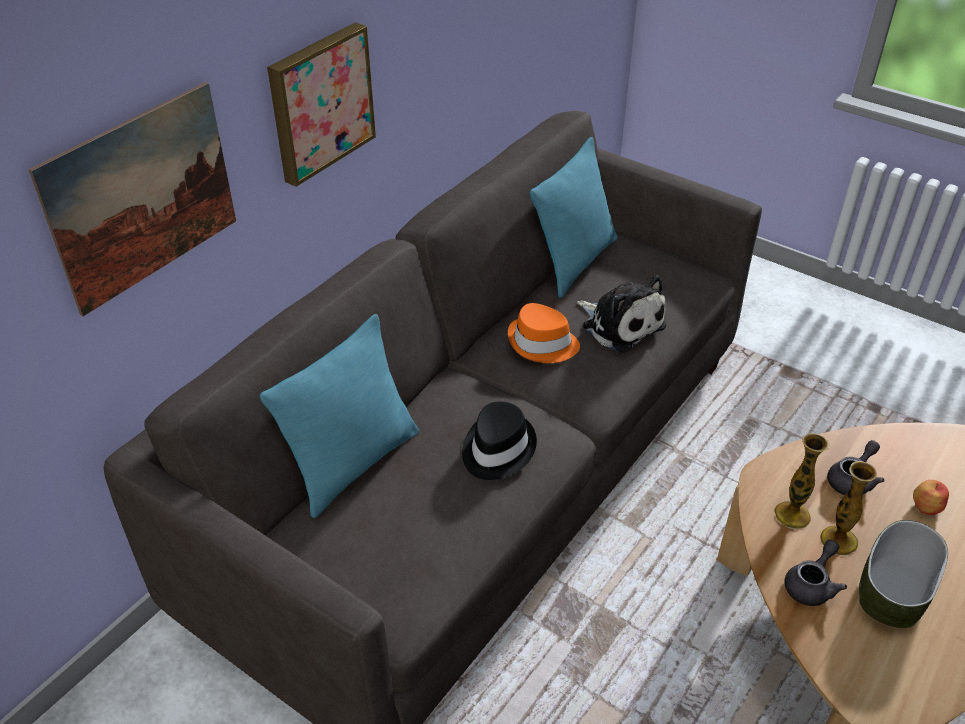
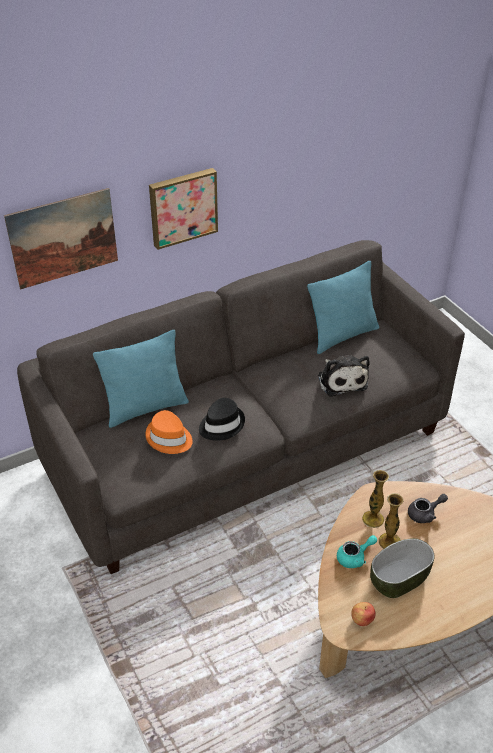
camera: 25 degrees right, 0 degrees up
(542, 344) = (287, 377): orange hat -> orange hat (169, 438)
(811, 585) = (354, 557): grey teapot -> turquoise teapot
(925, 506) = (458, 543): apple -> apple (362, 619)

